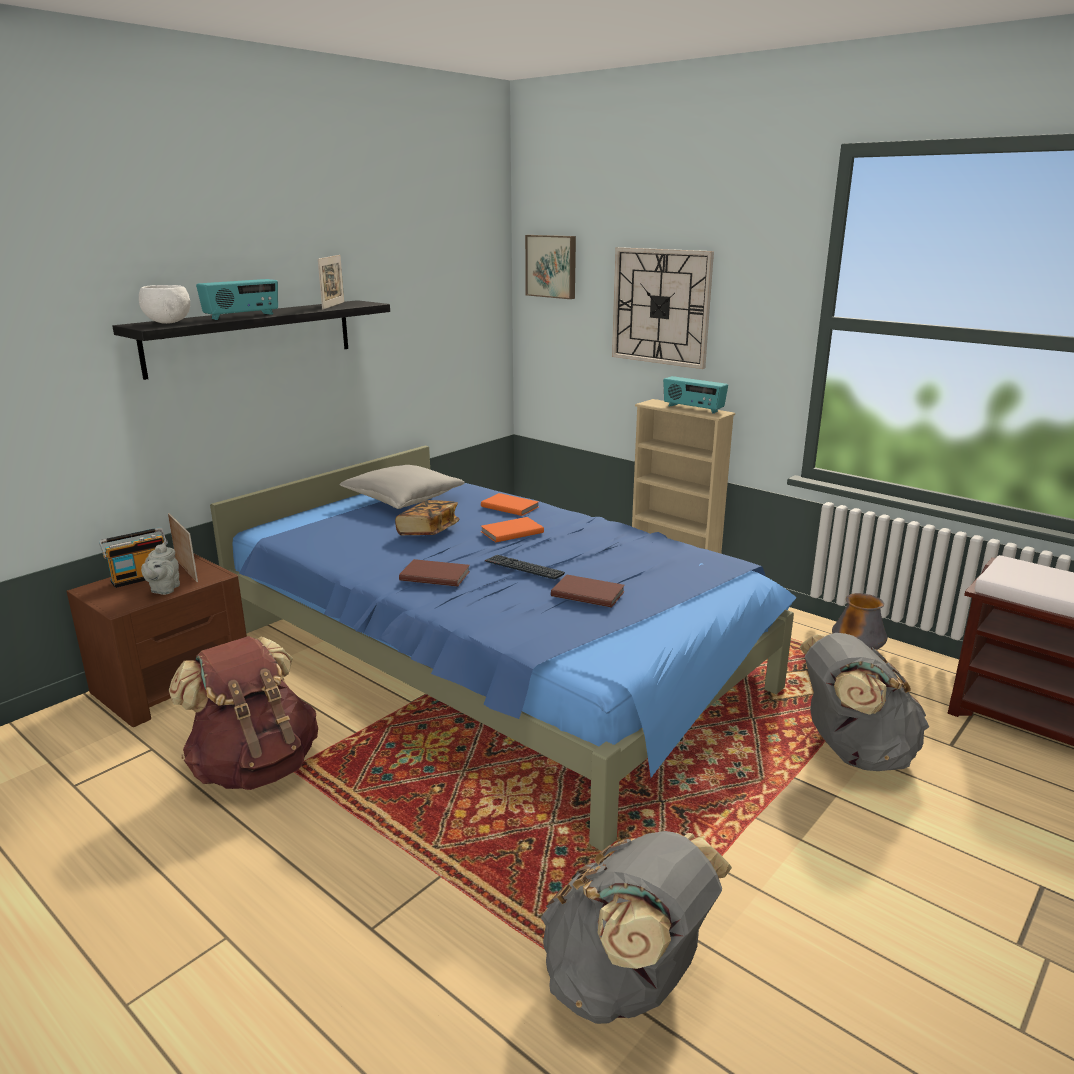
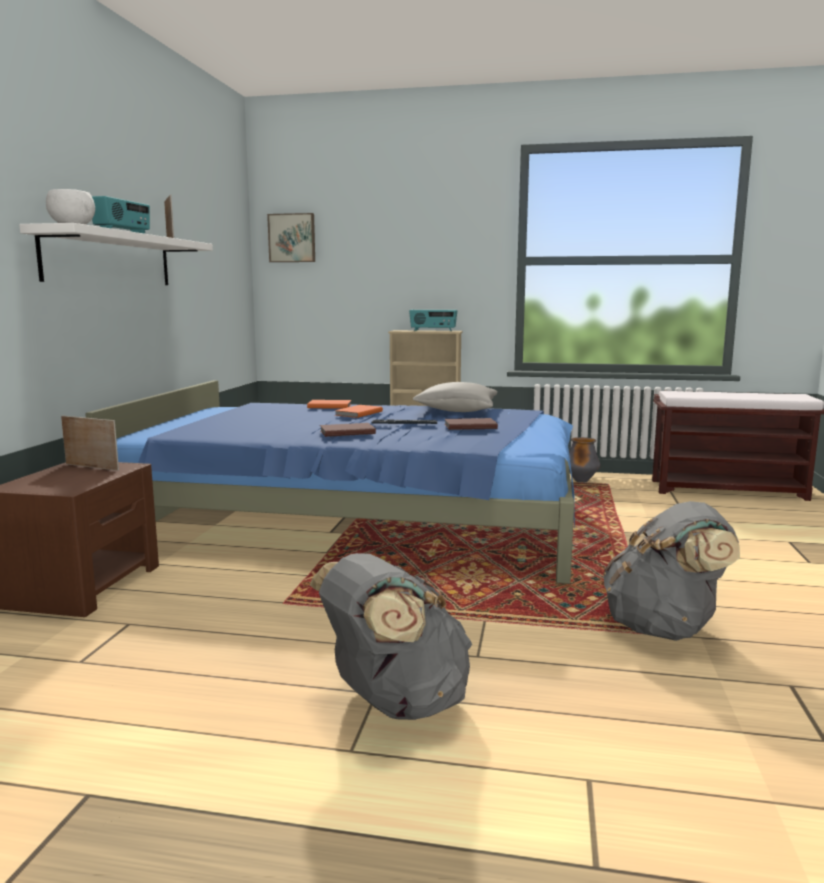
camera: 30 degrees left, 10 degrees down
(140, 577) = (51, 475): radio -> none
(164, 589) = (93, 477): grey teapot -> none
(251, 337) = (110, 259): black shelf -> white shelf
(255, 767) = (249, 610): brown backpack -> none
(403, 500) = (234, 412): grey pillow -> grey pillow (456, 410)
(428, 531) = (292, 419): book -> none
(661, 307) = (393, 261): wall clock -> none
(853, 752) = (637, 516): grey backpack -> grey backpack (394, 703)

